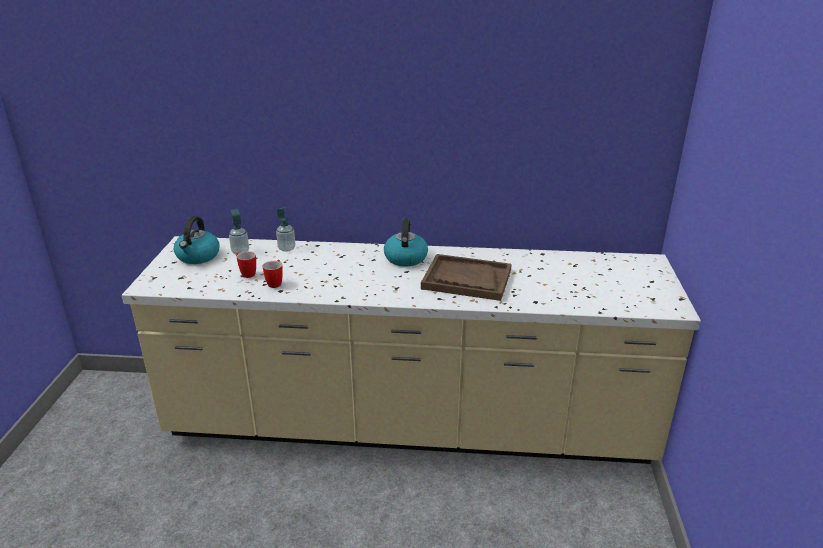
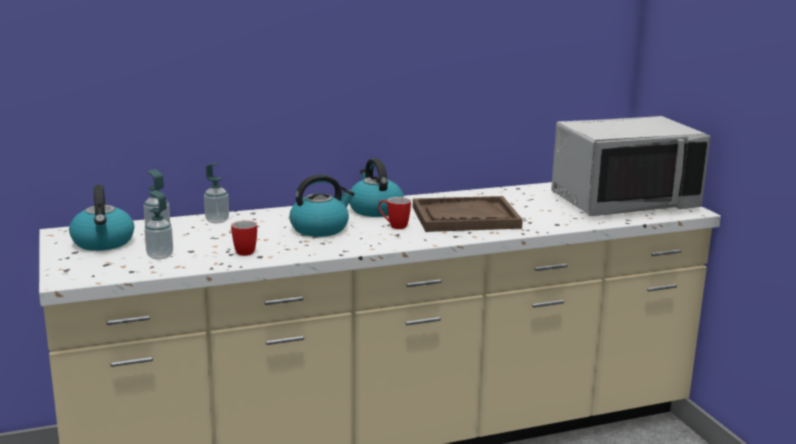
camera: 25 degrees left, 10 degrees down
(219, 276) = (160, 256): none -> soap dispenser
(246, 273) = (193, 248): mug -> mug (394, 226)
(347, 270) = (320, 228): none -> kettle
(621, 286) = (623, 201): none -> grey microwave

